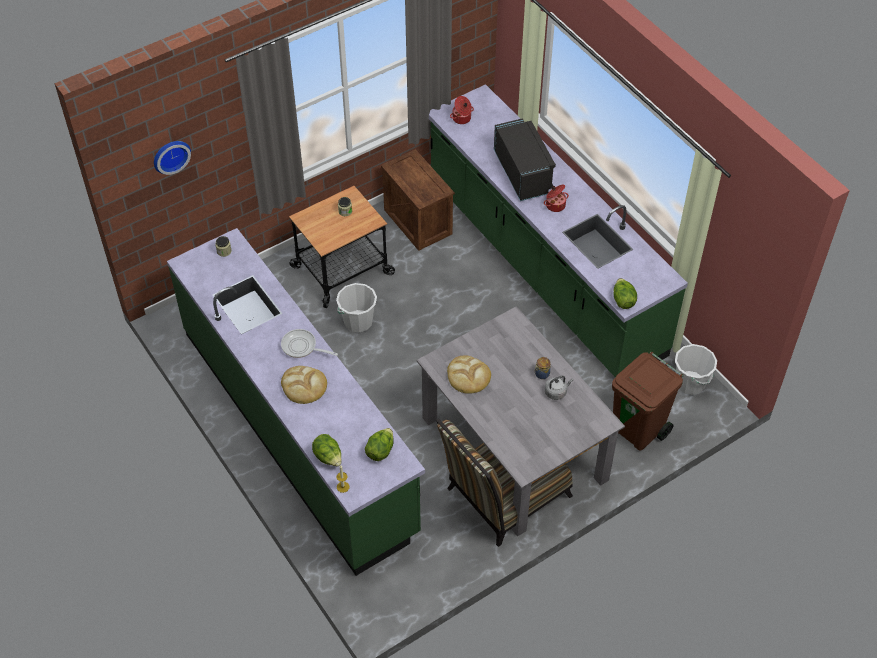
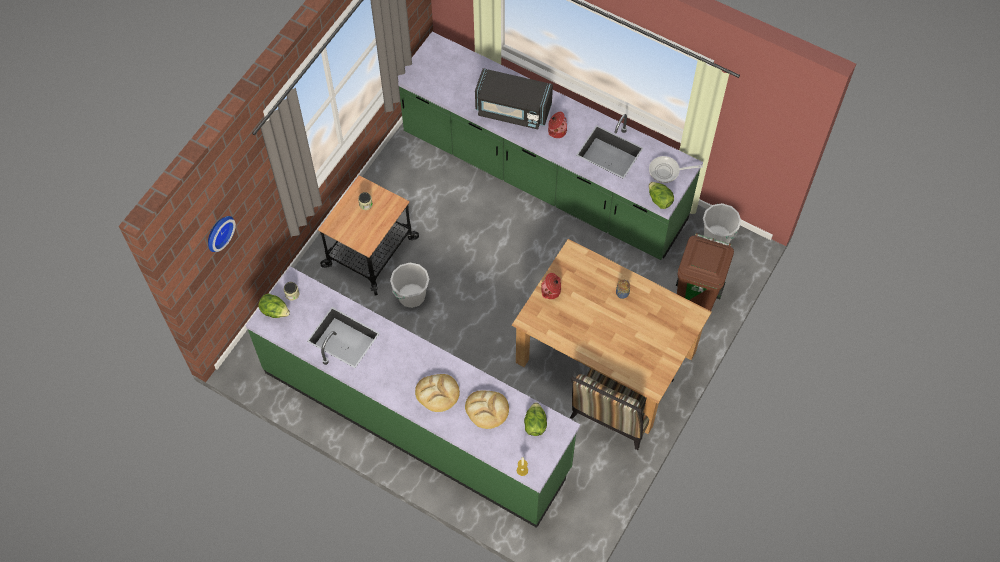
camera: 25 degrees left, 10 degrees up
(302, 347) = (415, 357): frying pan -> frying pan (667, 171)
(328, 457) = (495, 449): lettuce -> lettuce (275, 311)
(417, 222) = (410, 177): crate -> none
(462, 119) = (430, 75): cooking pot -> cooking pot (551, 291)
(468, 376) = (563, 321): bread -> bread (487, 409)
(512, 448) = (604, 357): grey dining table -> brown dining table
(522, 173) = (512, 110): black microwave -> black microwave turned 150 degrees clockwise
(556, 392) = (642, 305): grey kettle -> none

